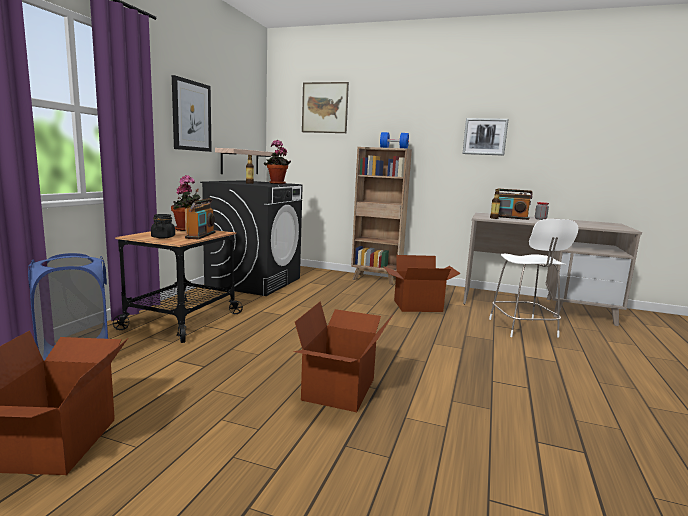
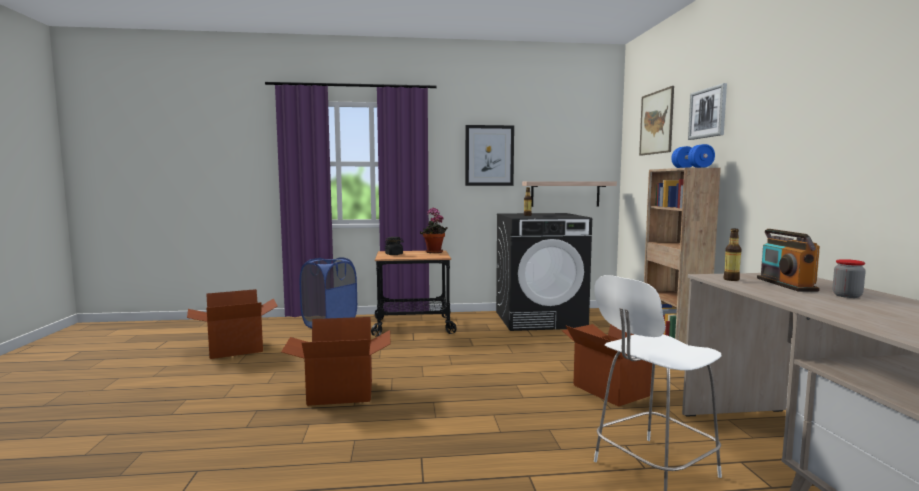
camera: 65 degrees right, 5 degrees down
(201, 235) = (418, 256): radio -> none
(277, 183) = (557, 216): potted plant -> none
(485, 136) = (812, 135): picture -> picture (708, 113)

